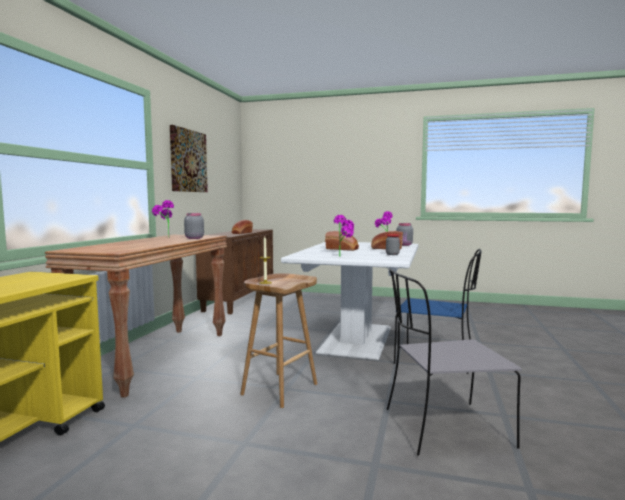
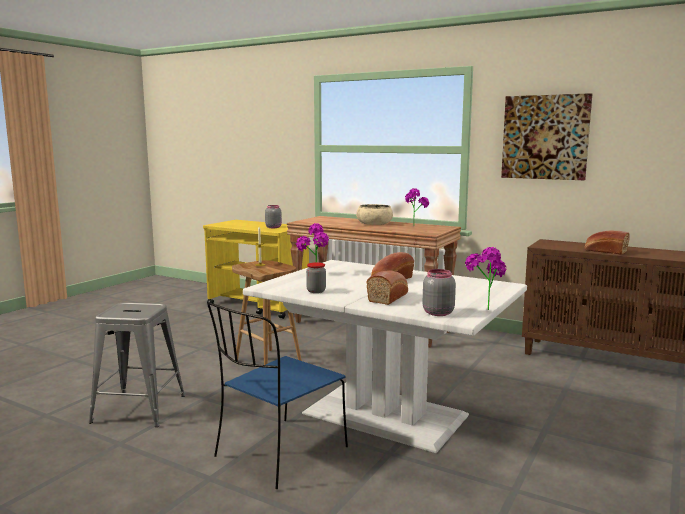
camera: 105 degrees right, 5 degrees up
(146, 241) = (374, 223): none -> beige bowl
(194, 238) = (399, 230): grey jar -> grey jar (273, 227)
(444, 428) = (138, 409): grey chair -> grey stool

